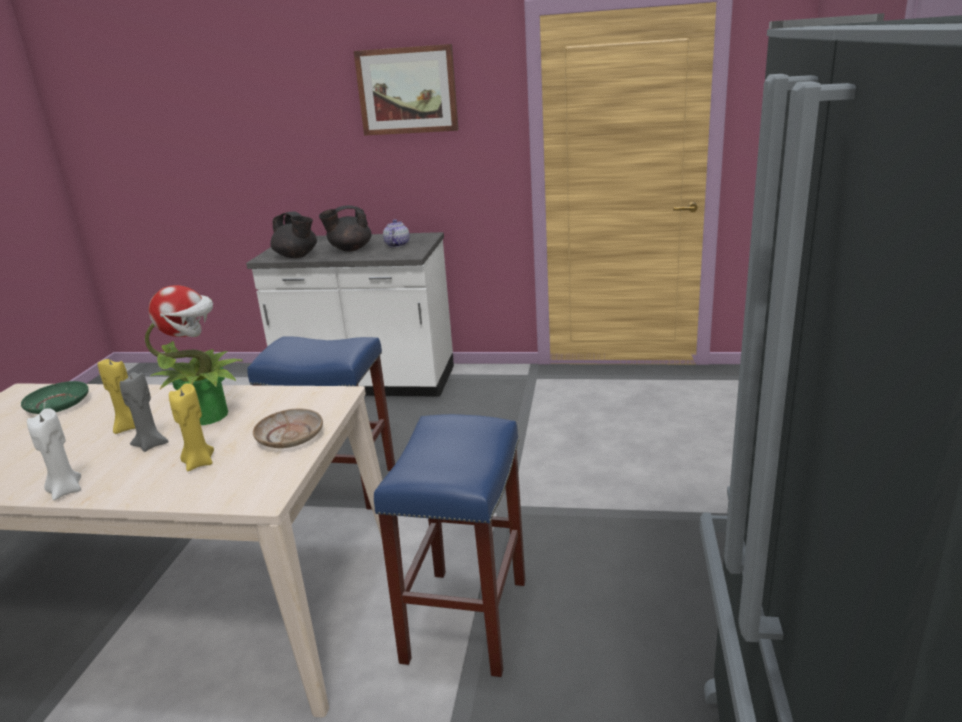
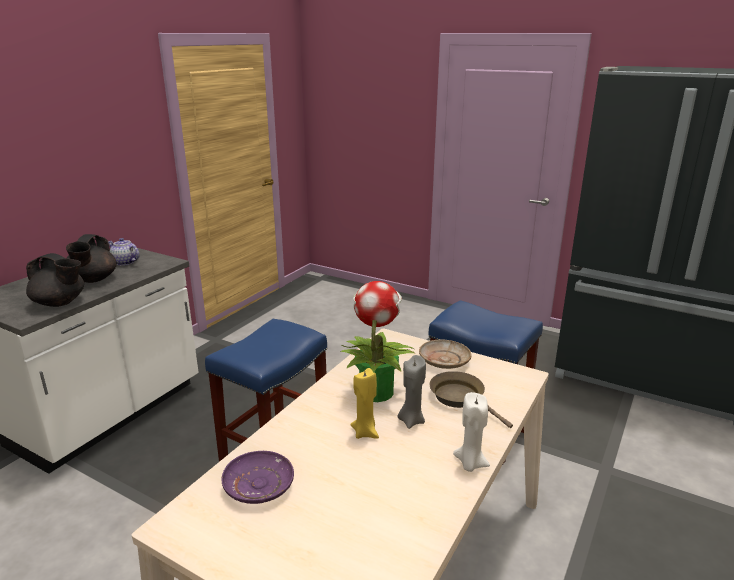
camera: 70 degrees left, 0 degrees up
(58, 405) = (259, 485): green plate -> purple plate
(199, 463) = (460, 398): yellow candle -> brown frying pan
(297, 256) = (60, 303): black teapot -> black teapot turned 45 degrees clockwise
(407, 90) = (73, 113): picture -> none

